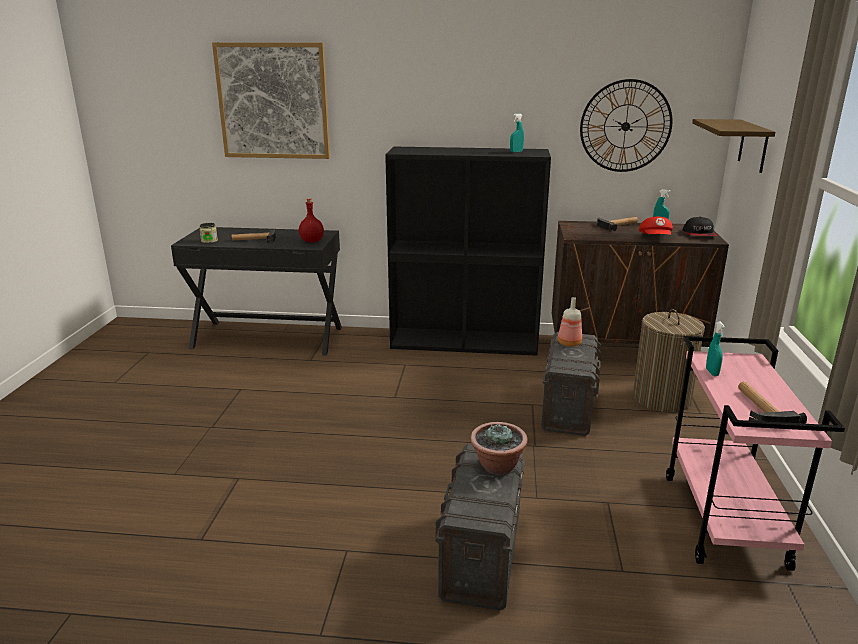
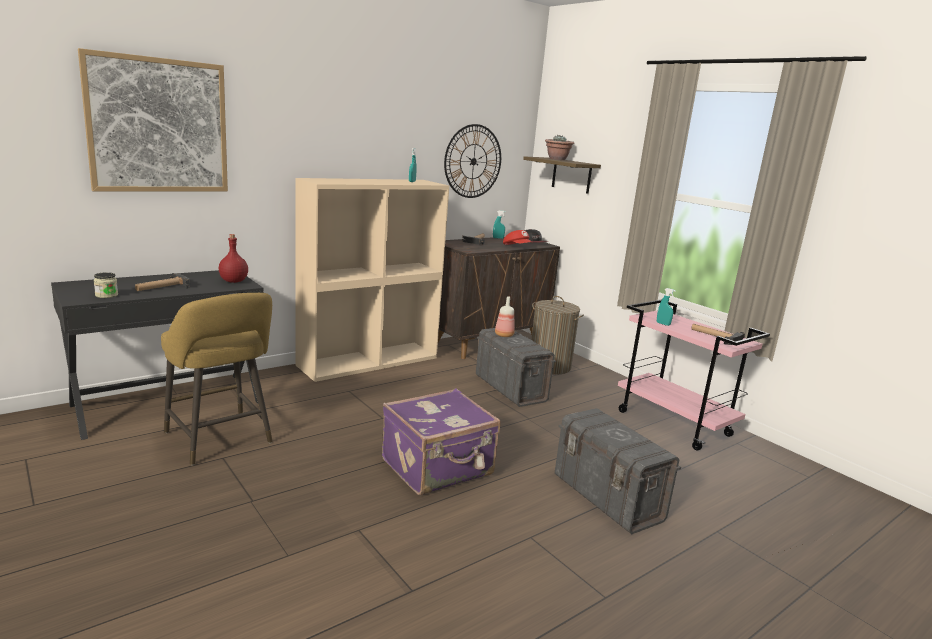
camera: 45 degrees left, 5 degrees down
(258, 376) = (221, 440): none -> yellow stool
(370, 457) = (438, 468): none -> purple suitcase
(465, 342) = (369, 361): black bookcase -> beige bookcase
(497, 467) = (606, 422): potted plant -> potted plant (557, 159)

